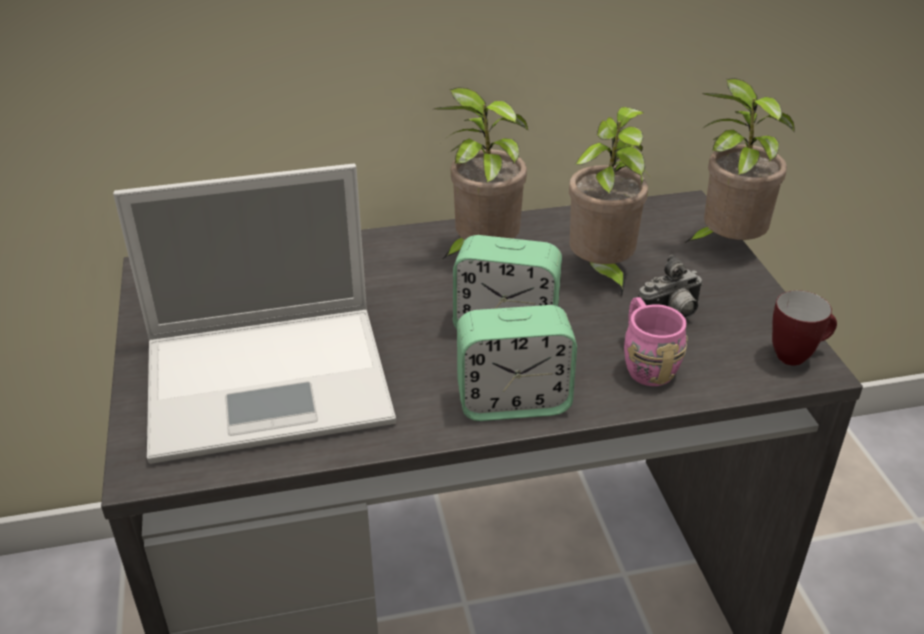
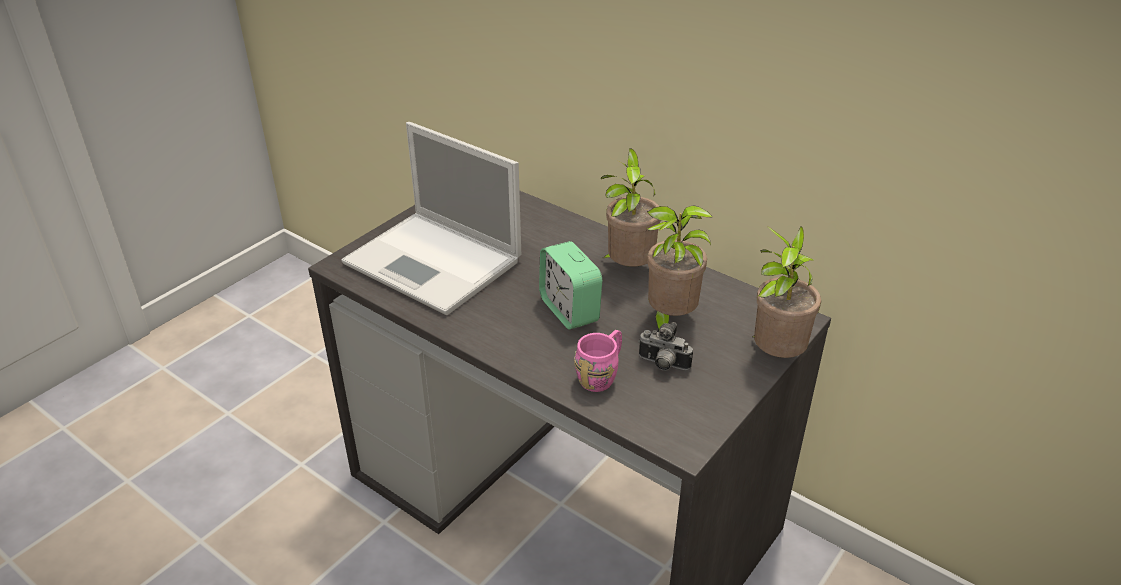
camera: 50 degrees right, 0 degrees up
(513, 401) = (508, 344): alarm clock -> none
(797, 355) = (689, 434): mug -> none

